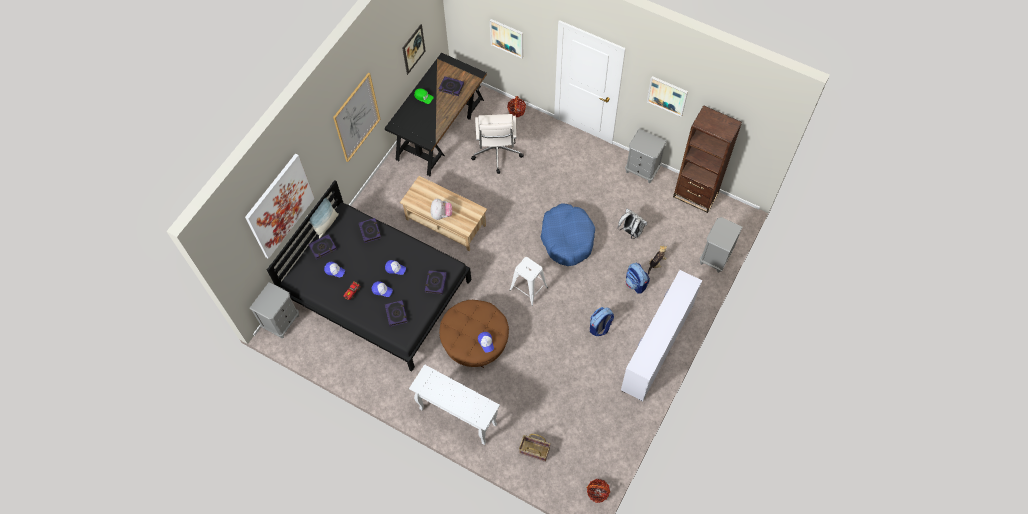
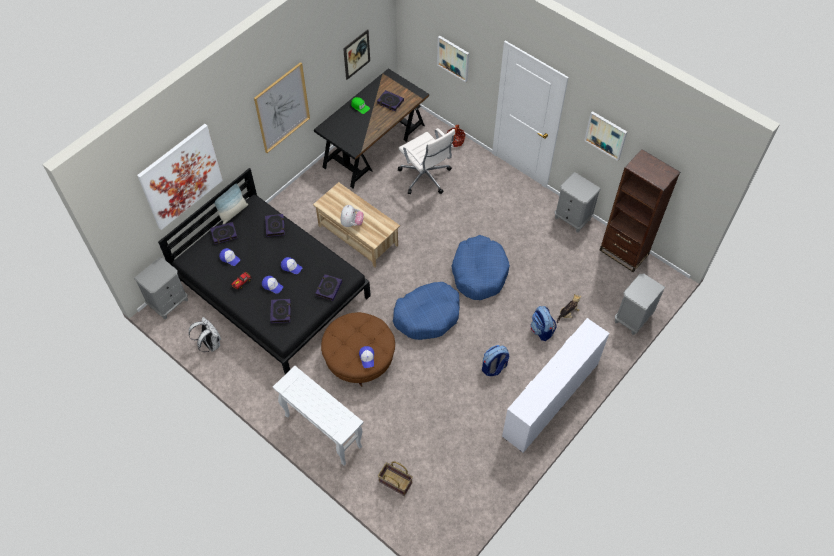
camera: 10 degrees right, 5 degrees down
(496, 153) = (425, 177): white office chair -> white office chair turned 45 degrees counterclockwise
(528, 288) = (427, 315): white stool -> blue dog bed
(597, 492) = (453, 540): basket -> none
(630, 232) = (547, 277): white backpack -> white backpack (210, 344)

